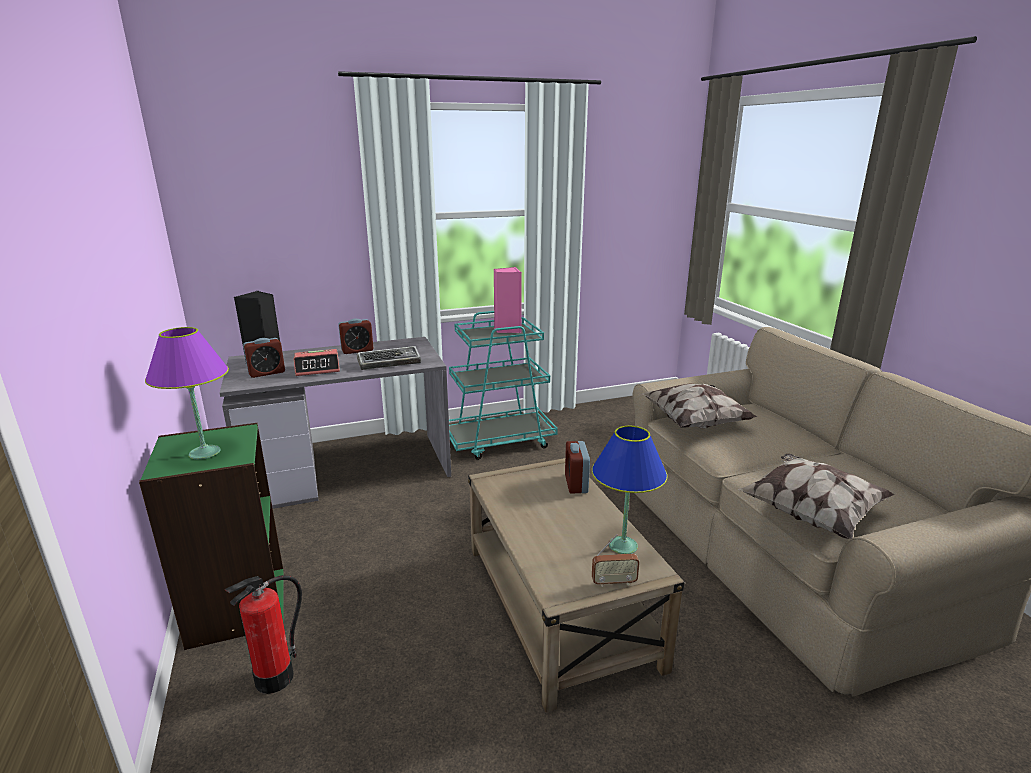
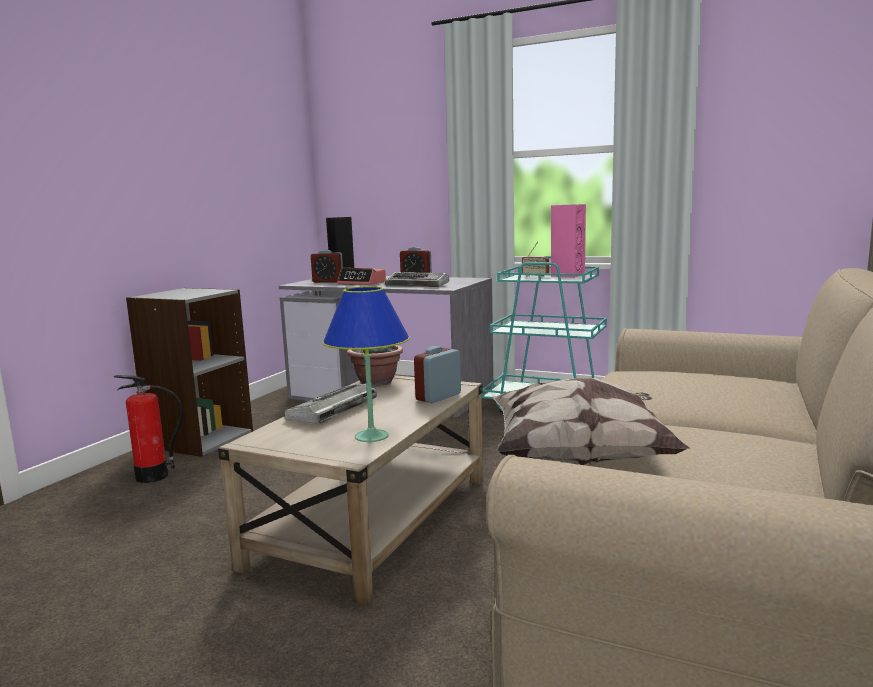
camera: 45 degrees right, 10 degrees down
(205, 452) = (180, 294): purple table lamp -> none
(236, 607) = (200, 439): green bookcase -> grey bookcase
(498, 485) = (376, 382): none -> potted plant
(538, 533) = (332, 411): none -> keyboard
(614, 582) = (305, 449): radio -> radio (535, 276)
(695, 422) = (649, 375): pillow -> none

